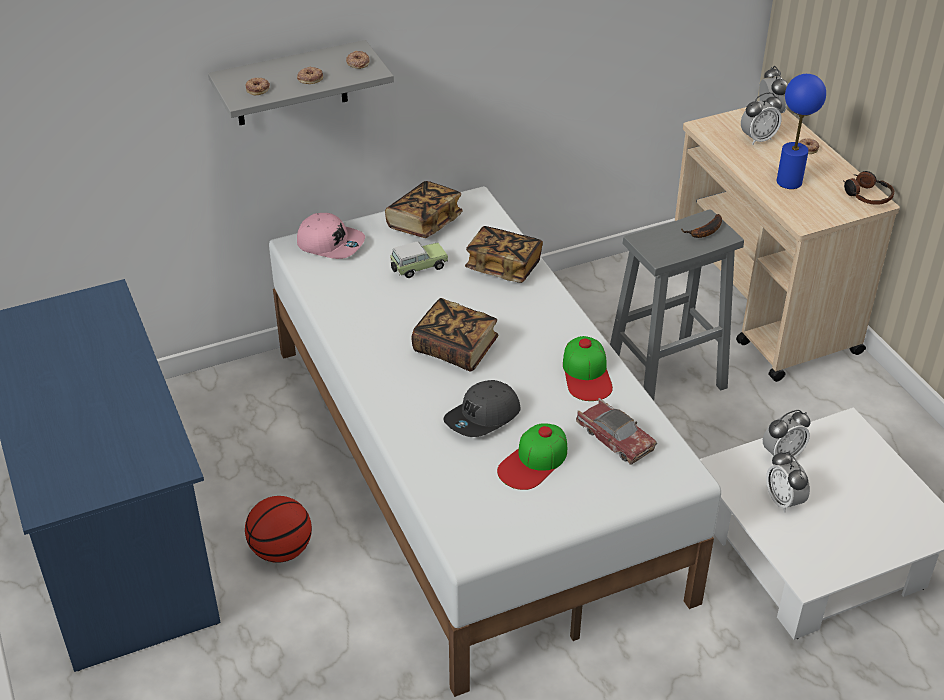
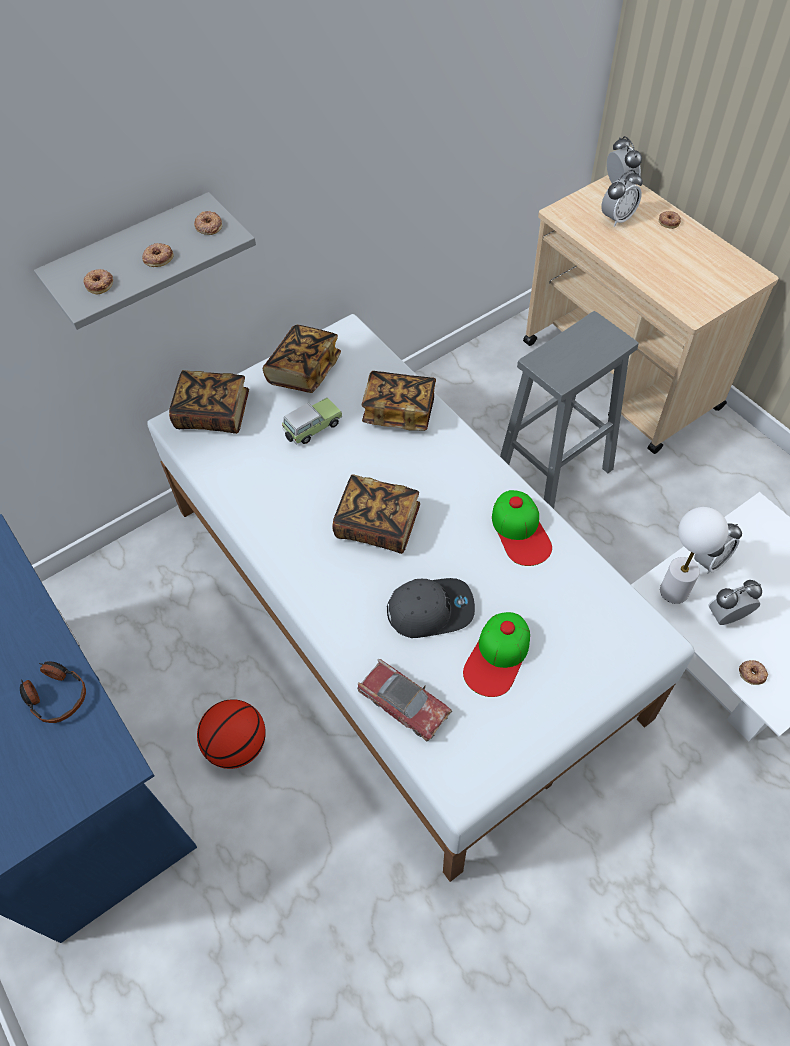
camera: 10 degrees left, 15 degrees up
(331, 243) = (213, 414): pink cap -> book
(483, 417) = (430, 609): grey cap -> grey cap turned 135 degrees counterclockwise
(615, 438) = (572, 608): toy car -> toy car (404, 704)
(705, 232) = (598, 340): banana -> none
(737, 472) = (673, 591): none -> white table lamp
(783, 501) = (727, 616): alarm clock -> alarm clock turned 105 degrees clockwise
(789, 181) = (663, 265): blue table lamp -> none
(793, 550) = (752, 673): none -> donut
(866, 195) = (743, 269): headphones -> headphones (55, 695)

